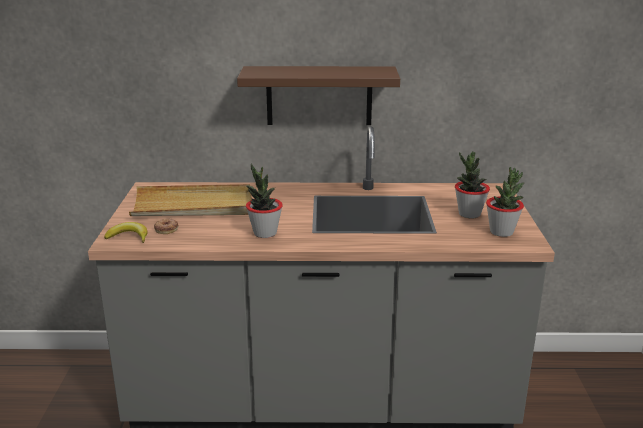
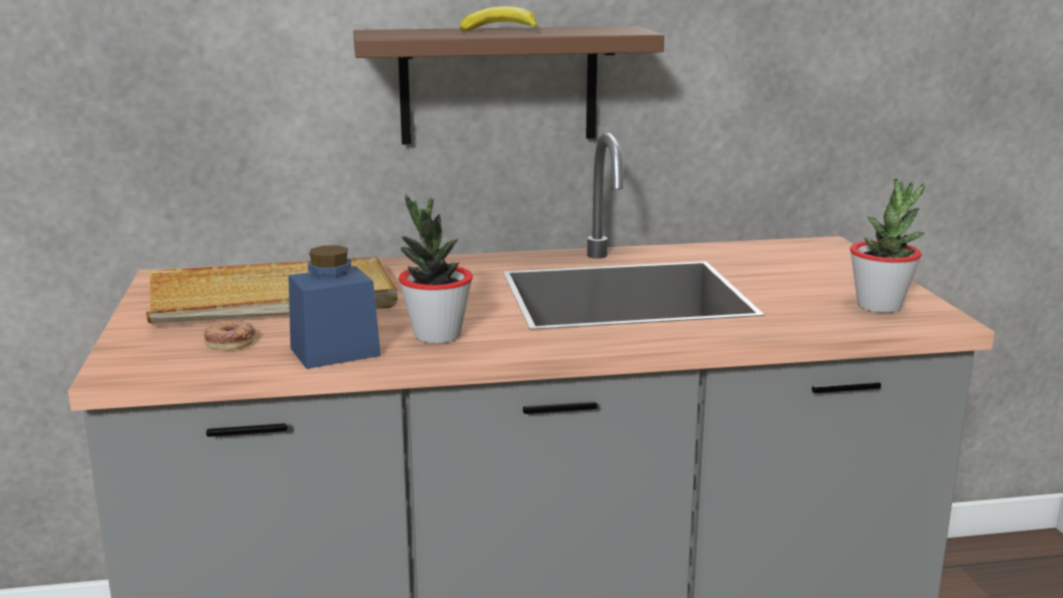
camera: 10 degrees left, 5 degrees down
(129, 237) = (154, 360): banana -> banana (500, 30)
(213, 239) = (335, 352): none -> blue jar
(469, 214) = (804, 283): potted plant -> none

